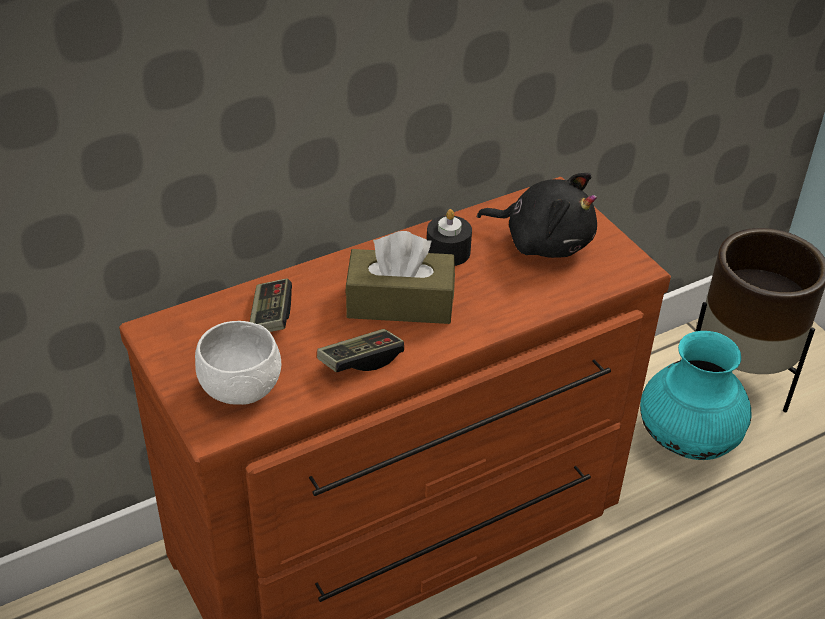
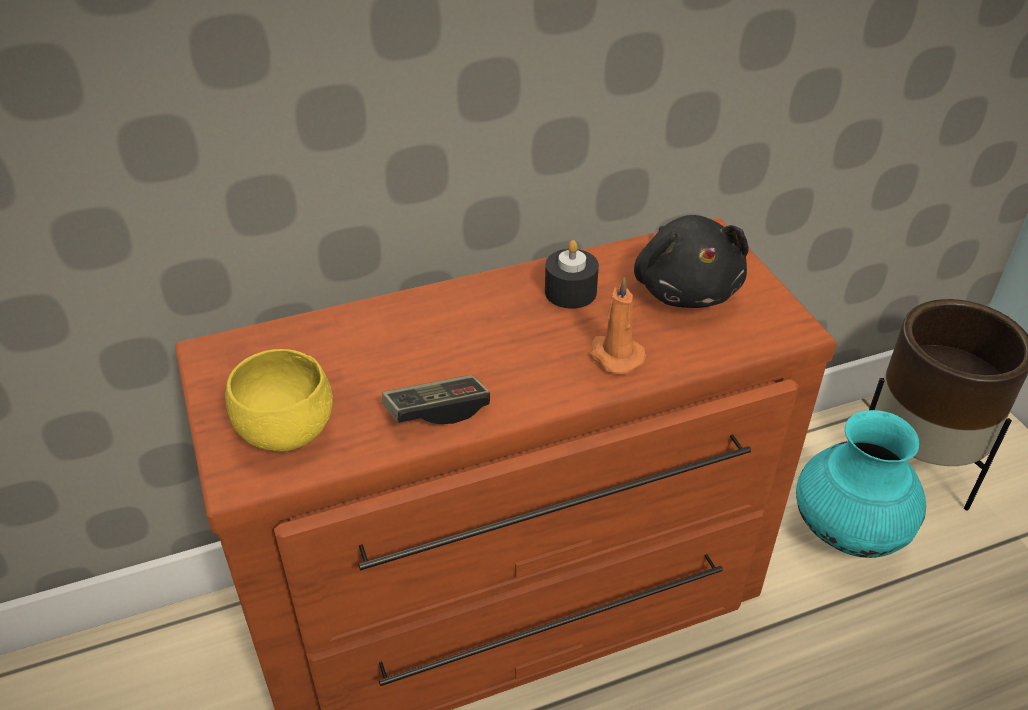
camera: 10 degrees right, 0 degrees up
(241, 388) = (286, 431): white bowl -> yellow bowl
(271, 317) = (346, 349): game controller -> none
(400, 303) = (500, 346): brown tissue box -> none
(495, 302) = (614, 355): none -> orange candle
(543, 241) = (686, 289): black plush toy -> black plush toy turned 45 degrees clockwise

